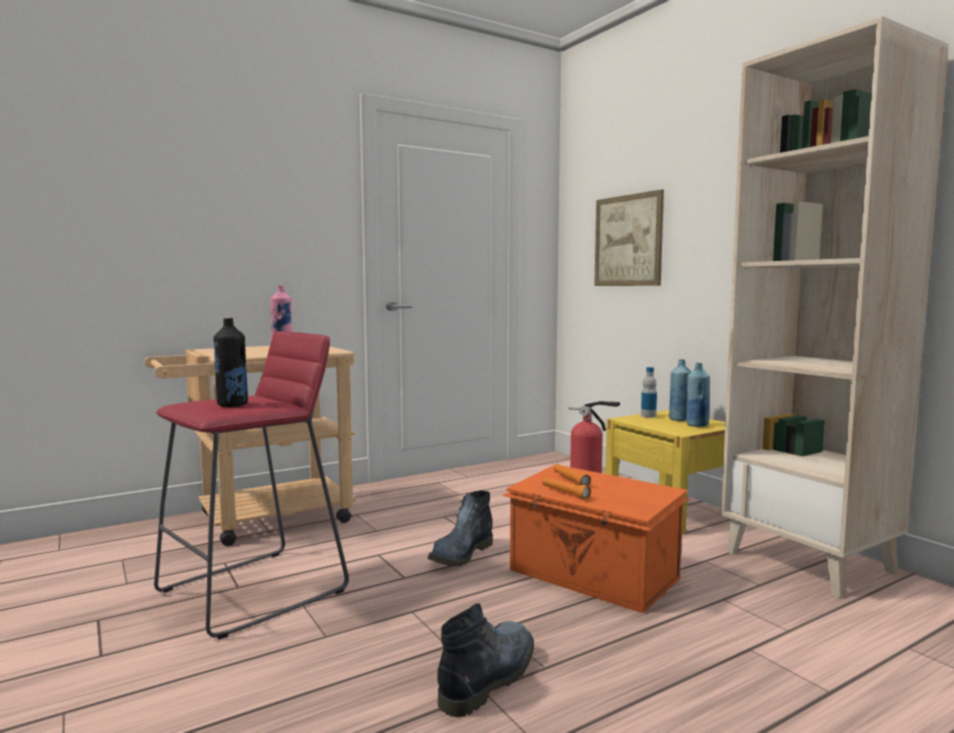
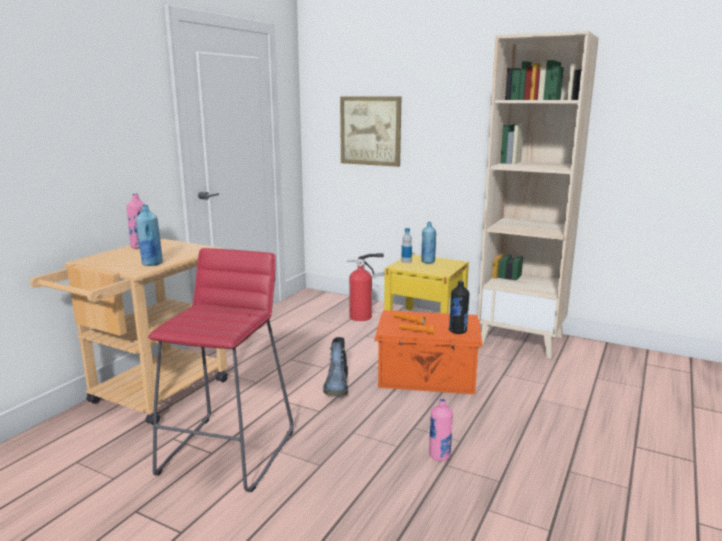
camera: 30 degrees left, 10 degrees up
(232, 404) = (214, 319): black bottle -> black bottle (458, 331)
(489, 676) = (439, 456): boot -> pink bottle
(697, 425) = (443, 265): blue bottle -> blue bottle (152, 263)

